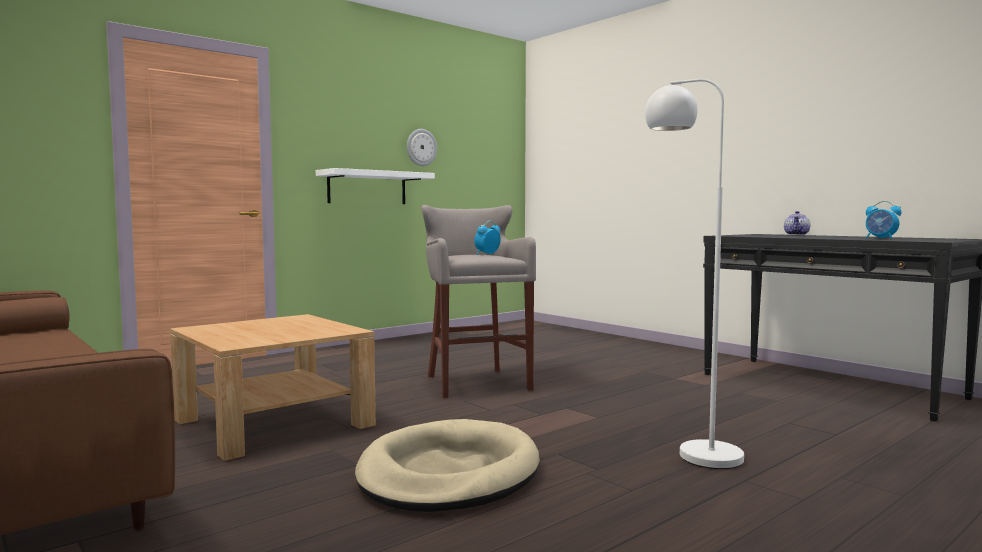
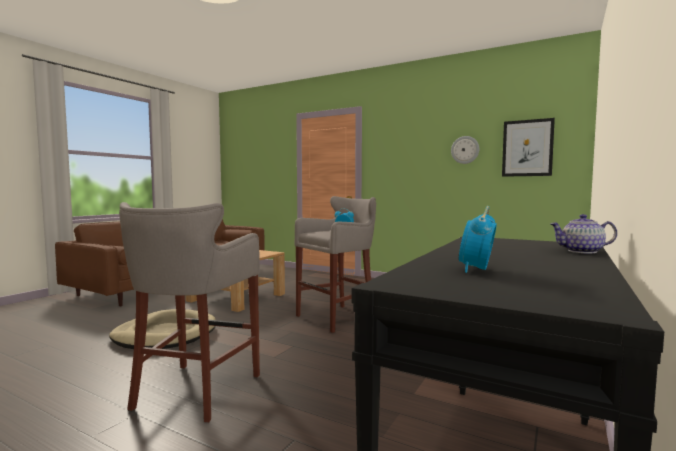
camera: 70 degrees right, 0 degrees up
(367, 188) = (419, 182): white shelf -> none
(479, 153) = (527, 148): none -> picture
(691, 454) = (194, 392): white floor lamp -> grey stool

